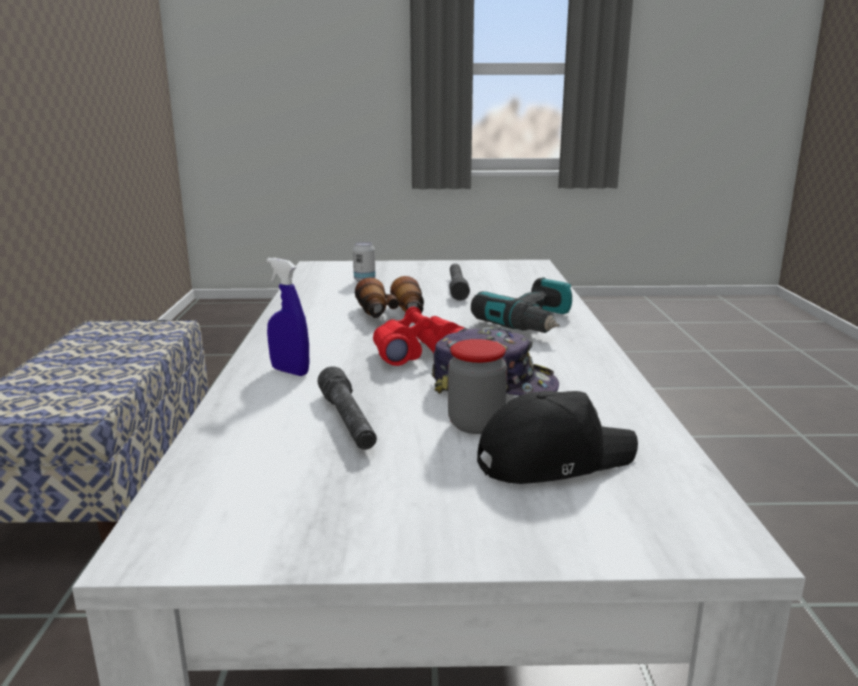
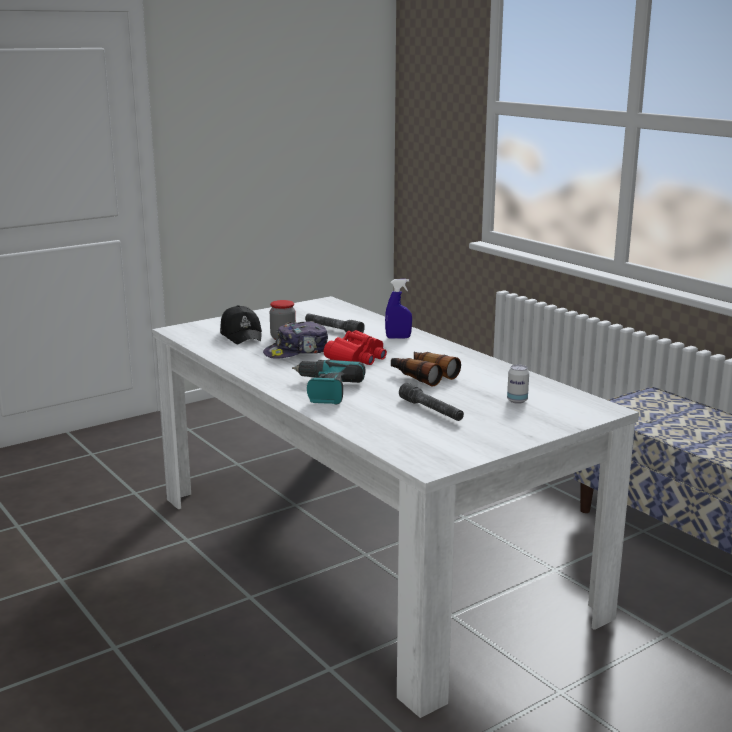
camera: 145 degrees right, 0 degrees up
(553, 459) = (242, 335): black cap -> black cap turned 60 degrees counterclockwise

